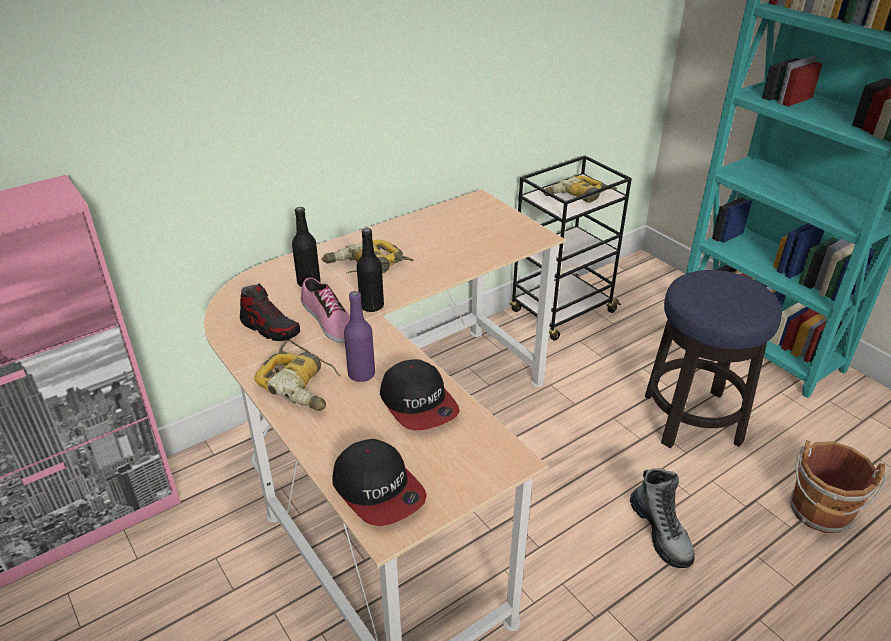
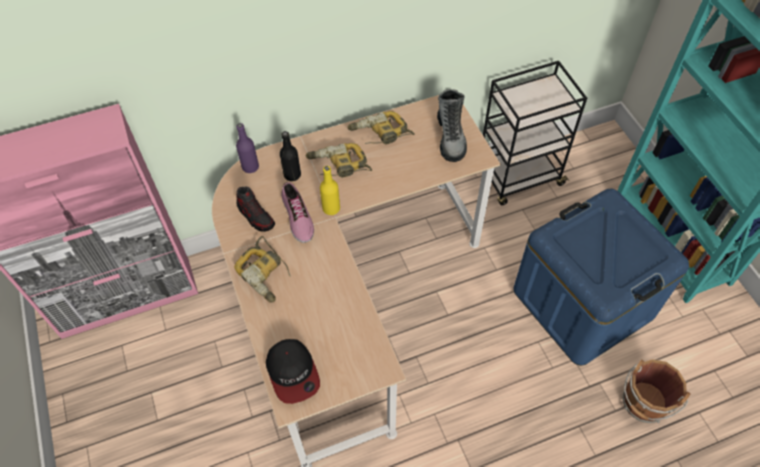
camera: 15 degrees right, 20 degrees up
(361, 374) = (307, 273): purple bottle -> purple bottle (250, 167)
(372, 306) = (331, 208): black bottle -> yellow bottle
(419, 403) = (338, 308): cap -> none
(577, 197) = (538, 104): power drill -> power drill (380, 134)
(660, 532) = (517, 392): boot -> boot (450, 137)
(692, 419) = (582, 302): stool -> blue storage box

